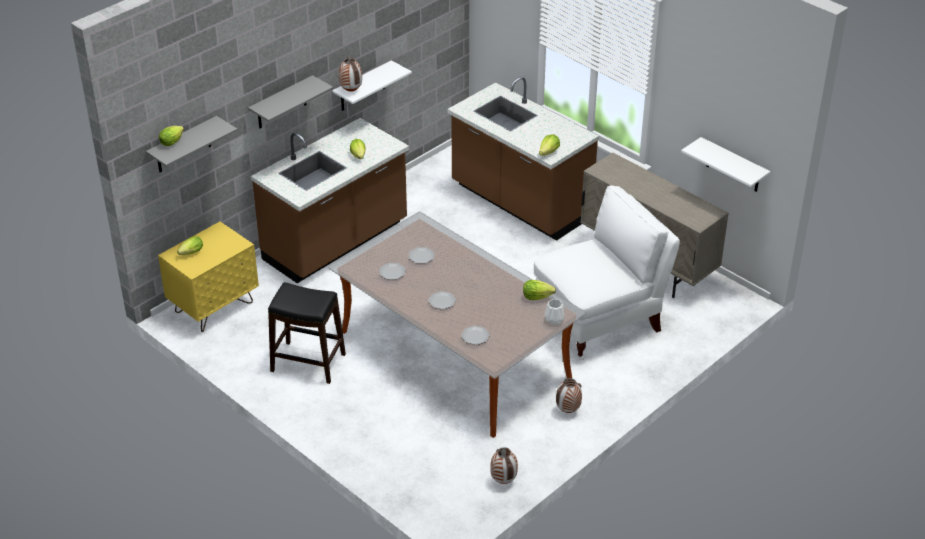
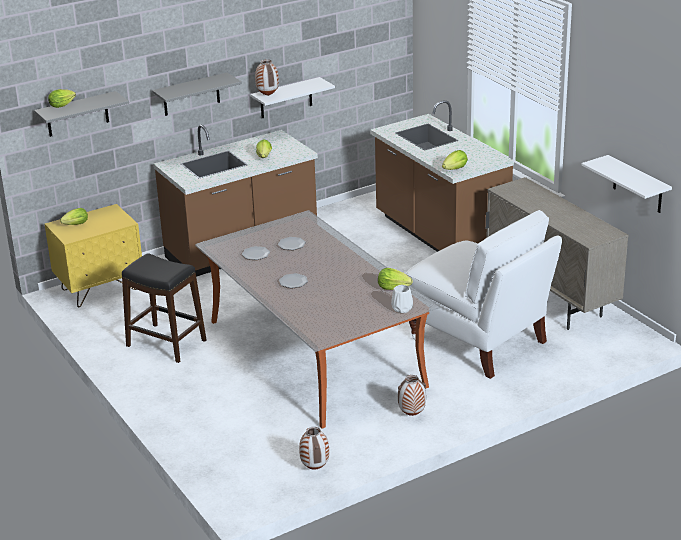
camera: 15 degrees right, 10 degrees down
(475, 336) = (312, 313): plate -> none
(599, 322) = (479, 342): white chair -> white chair turned 60 degrees clockwise

